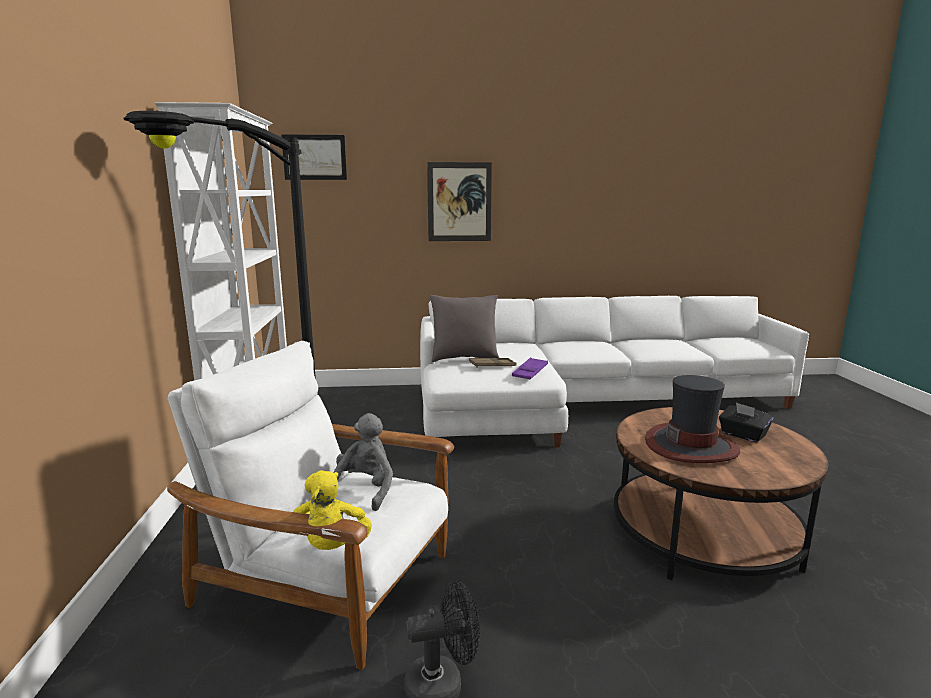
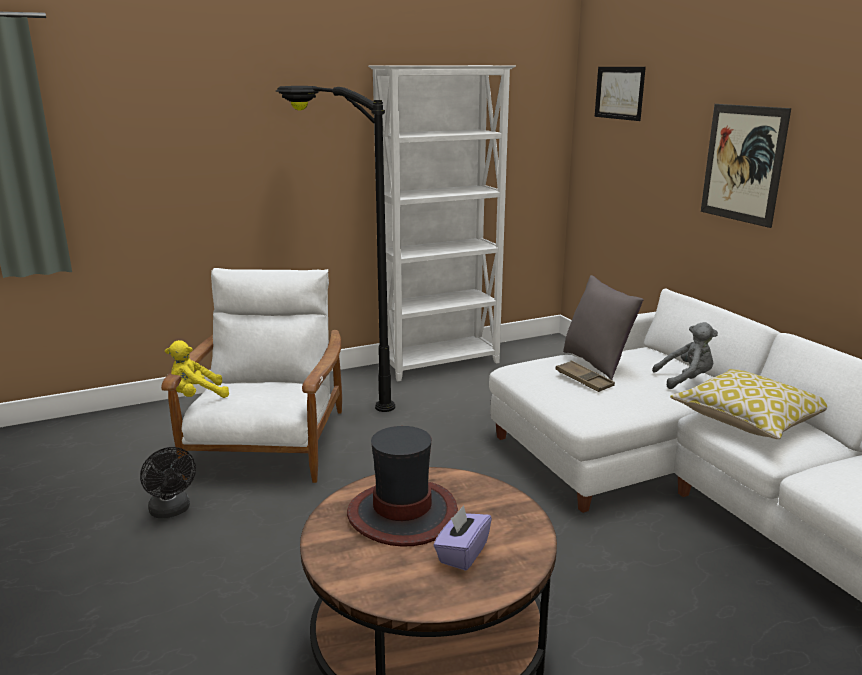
camera: 70 degrees right, 5 degrees up
(365, 490) = (272, 389): grey plush toy -> grey plush toy (686, 379)
(530, 372) = (589, 404): purple tray -> none
(574, 347) = (749, 420): none -> pillow
(742, 435) = (462, 553): black tissue box -> purple tissue box

